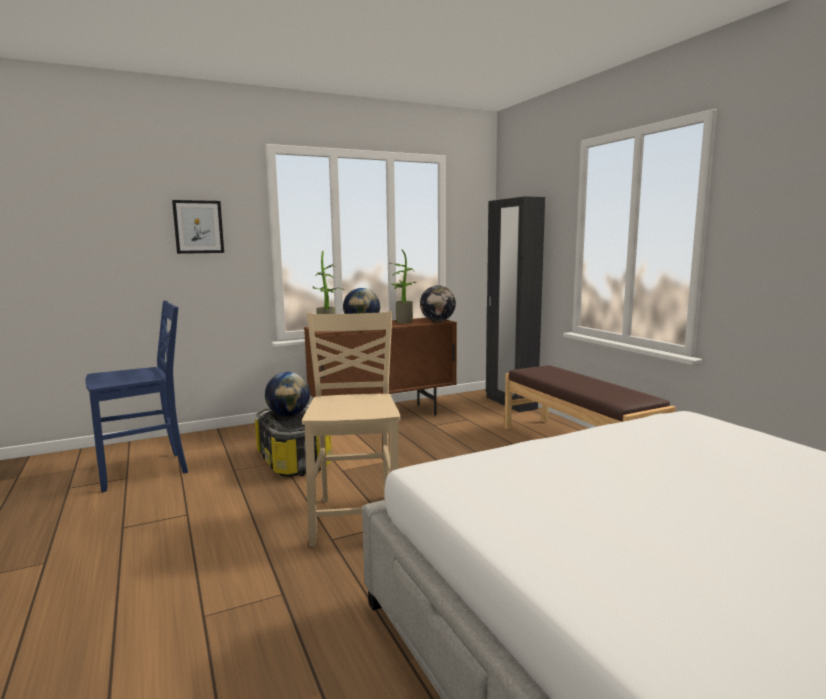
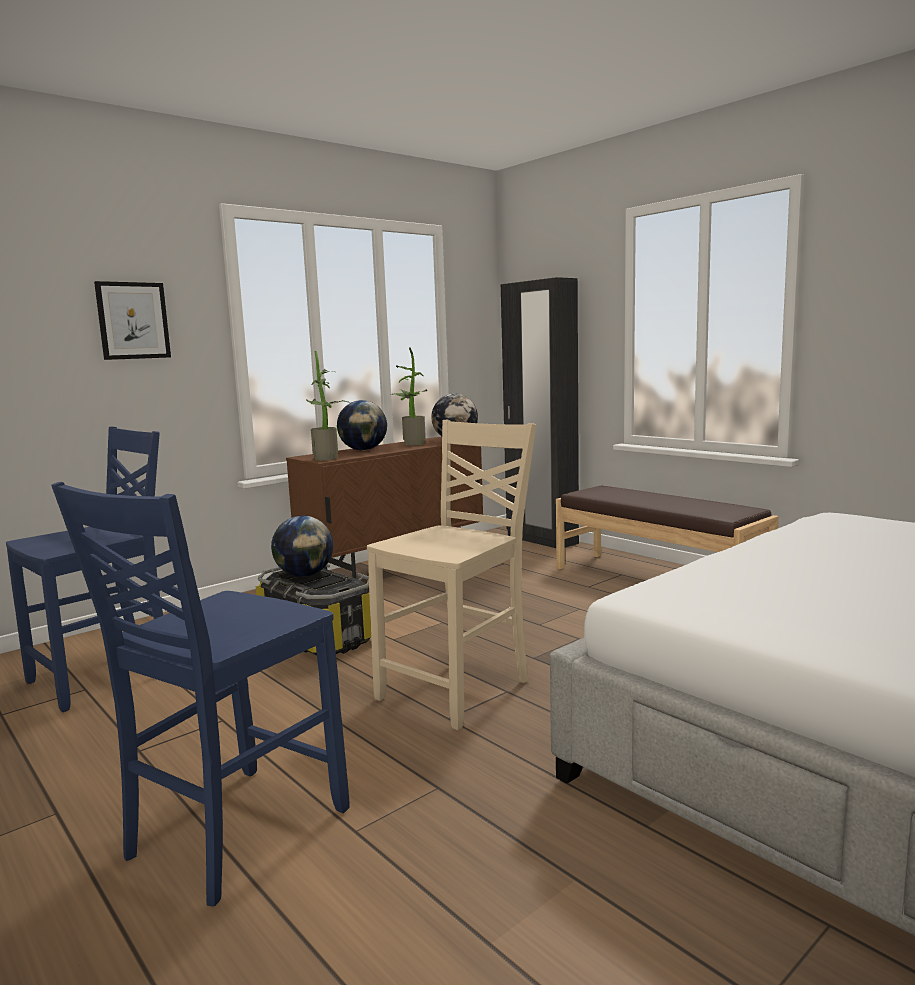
camera: 15 degrees left, 0 degrees up
(129, 600) = (233, 833): none -> blue chair
(356, 518) = (458, 690): beige chair -> beige chair turned 60 degrees clockwise

